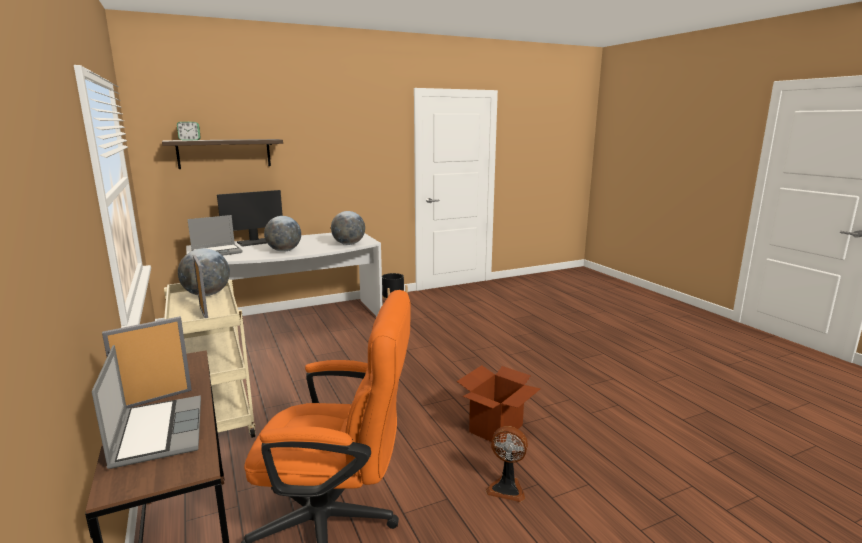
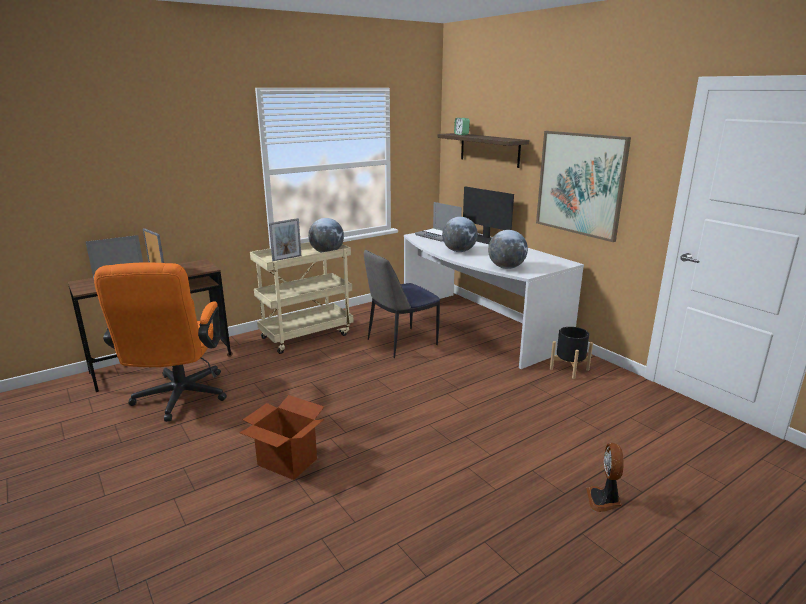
camera: 80 degrees right, 5 degrees up
(293, 360) = (400, 343): none -> chair
(340, 169) = (580, 184): none -> picture
(507, 488) = (194, 471): fan -> fan (604, 500)

